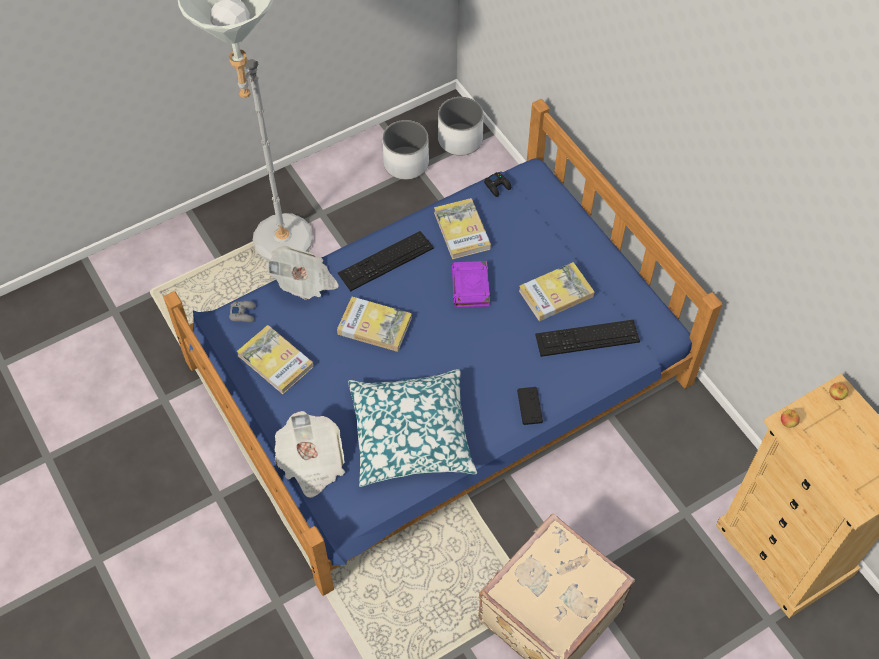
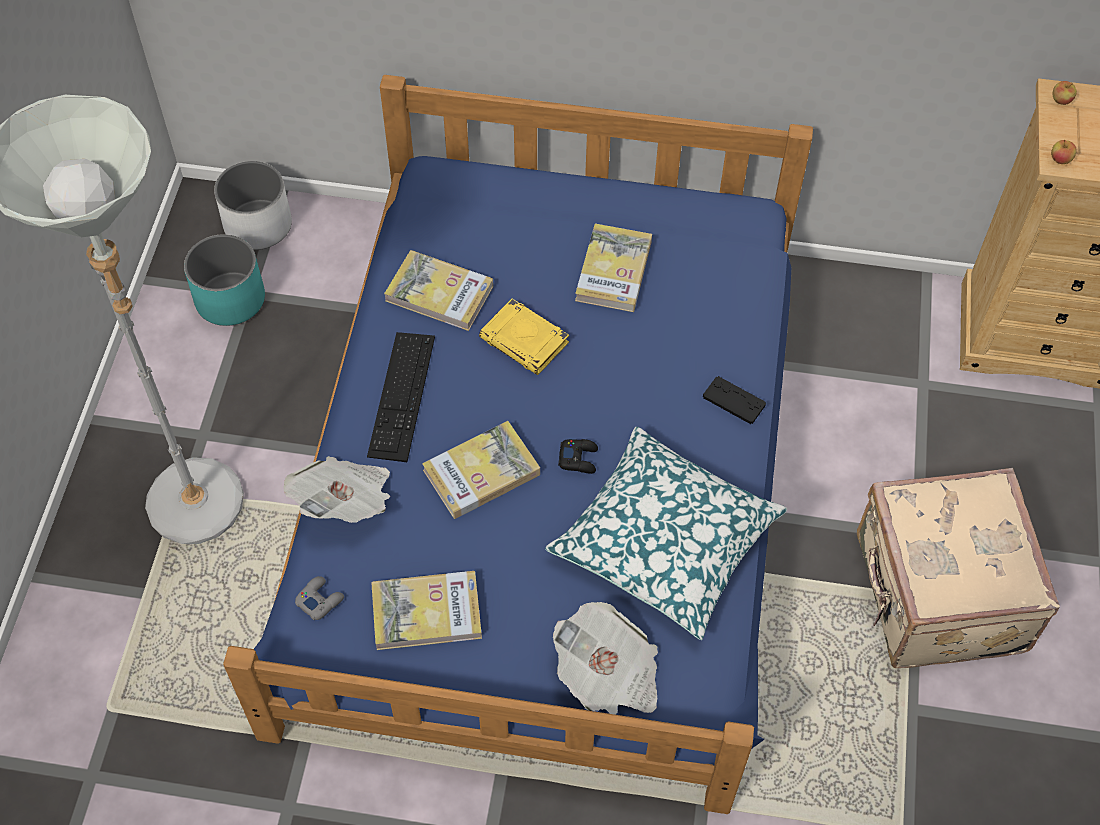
camera: 50 degrees left, 0 degrees up
(406, 164) = (231, 299): white planter -> turquoise planter
(471, 287) = (525, 341): purple book -> yellow book
(497, 186) = (415, 217): black game controller -> black game controller (578, 458)
(587, 338) = (697, 286): keyboard -> none

